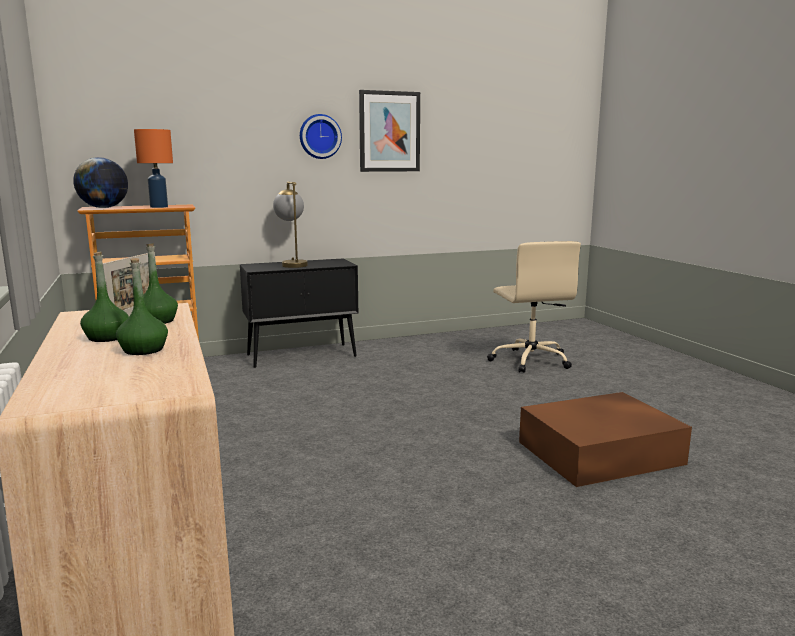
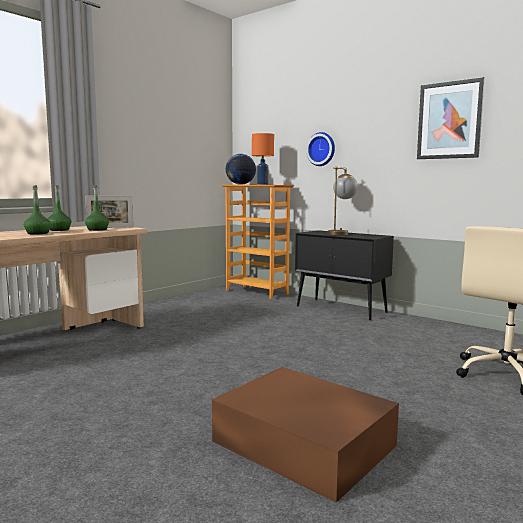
camera: 60 degrees right, 5 degrees down
(319, 136) = (385, 130): wall clock -> wall clock (322, 149)

